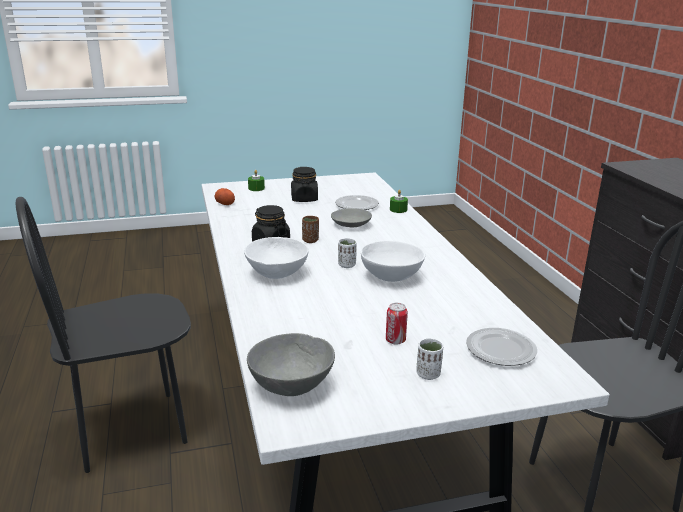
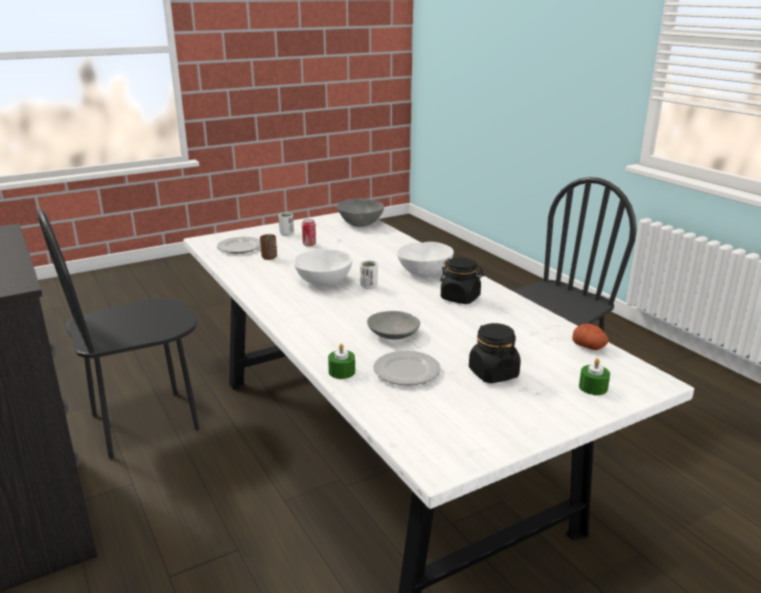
camera: 165 degrees right, 0 degrees up
(310, 240) = (423, 306): brown cup -> brown cup (269, 257)

